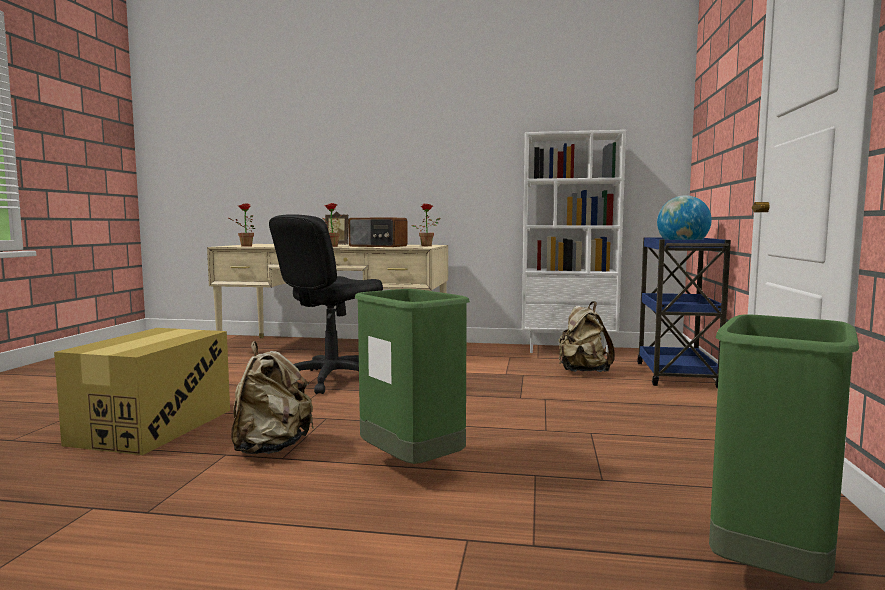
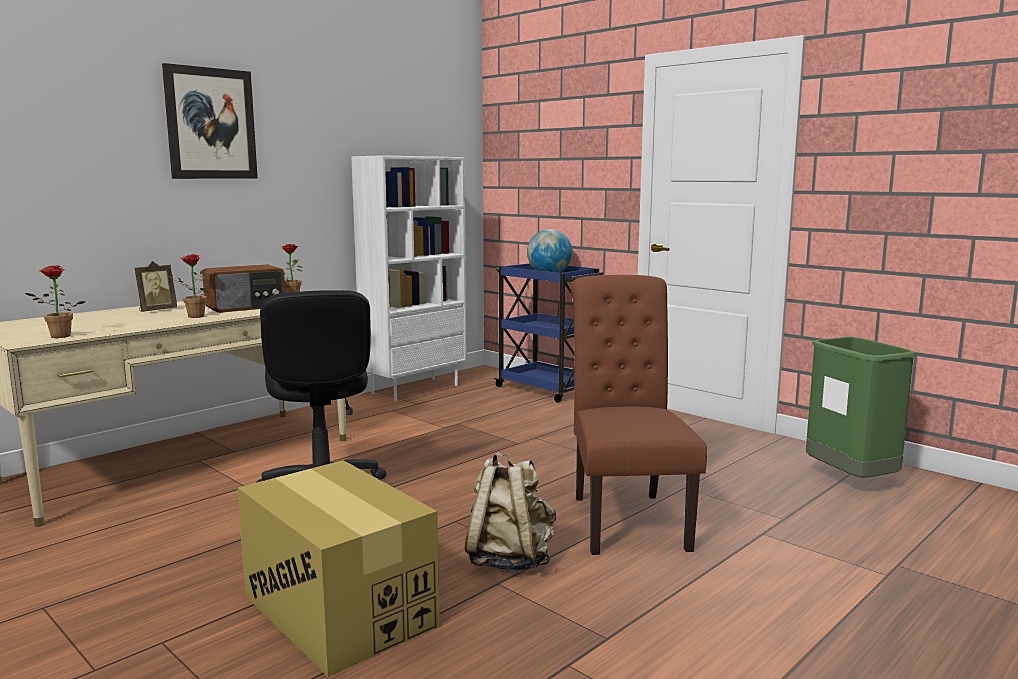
camera: 55 degrees left, 5 degrees up
(408, 120) = (211, 124): none -> picture
(412, 467) = (626, 518): green trash can -> brown chair
(582, 372) = (487, 406): beige backpack -> none

